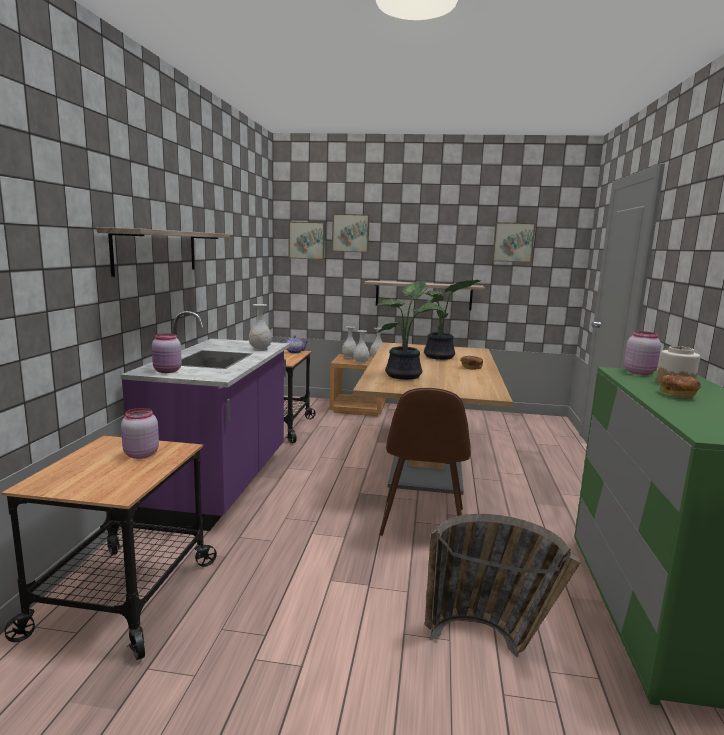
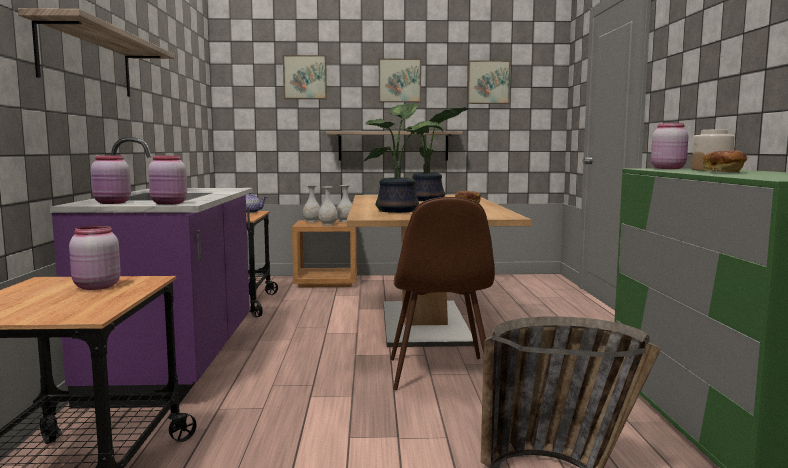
camera: 10 degrees left, 5 degrees down
(208, 376) = (169, 203): none -> pink jar
(260, 349) = (219, 190): white vase -> none
(307, 240) = (253, 87): picture -> picture (399, 80)

